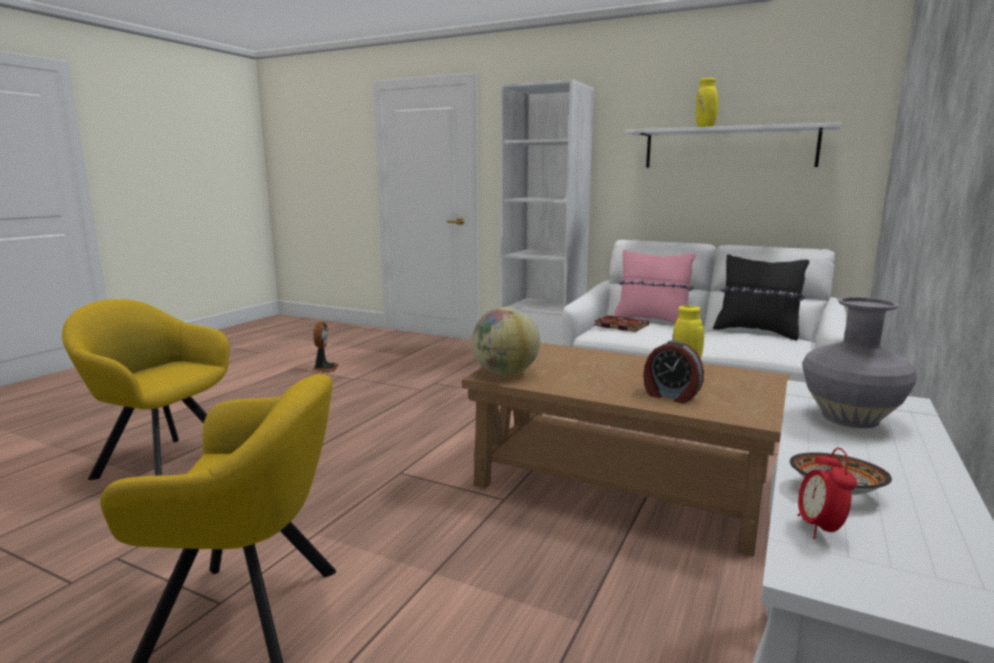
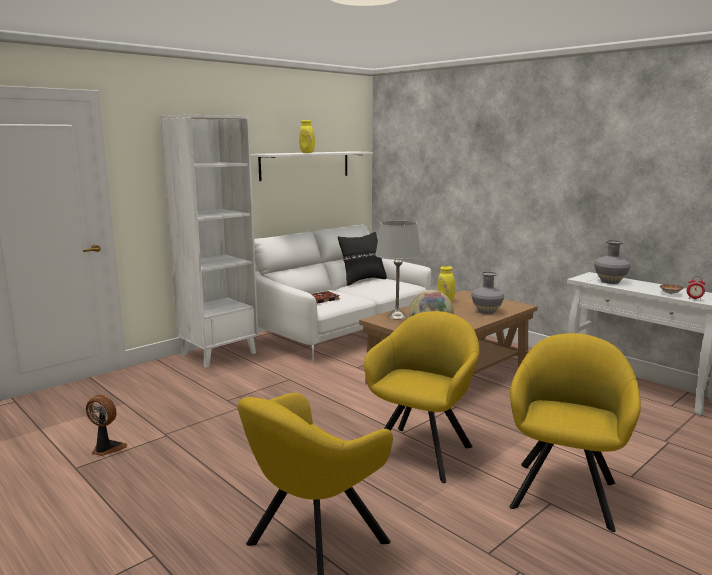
camera: 70 degrees left, 0 degrees up
(358, 491) = (423, 450): none -> yellow armchair
(563, 353) = (396, 316): none -> grey table lamp
(652, 321) = (312, 292): pink pillow -> none
(670, 396) = (486, 311): alarm clock -> grey vase

